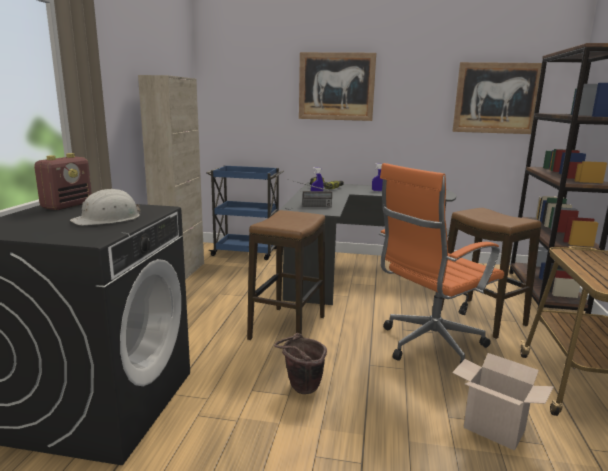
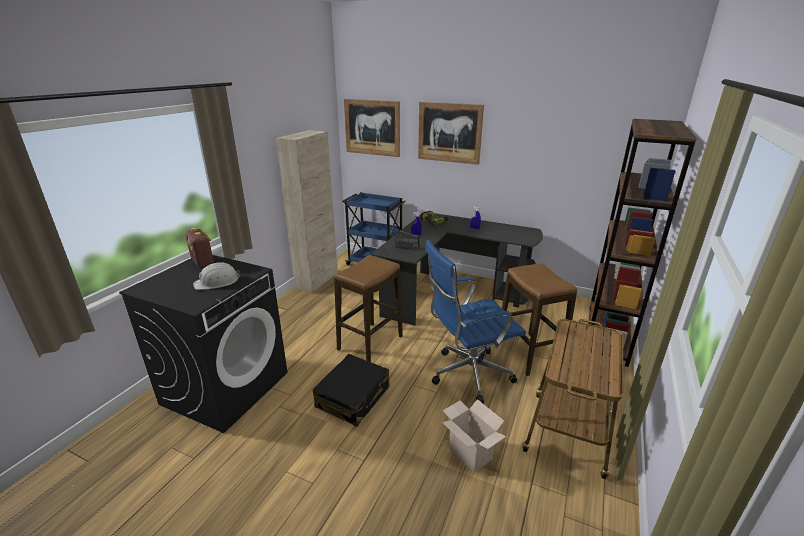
camera: 15 degrees right, 10 degrees up
(67, 206) = (203, 262): radio -> radio turned 105 degrees clockwise
(301, 389) = (353, 397): brown bucket -> black suitcase
(428, 346) = (467, 375): orange office chair -> blue office chair
(496, 98) = (592, 151): picture -> picture (372, 127)

